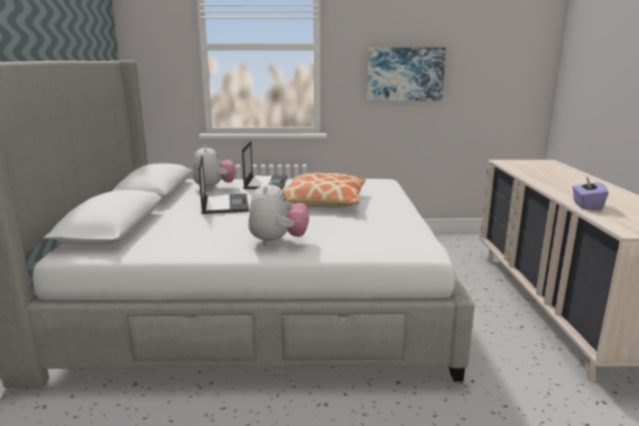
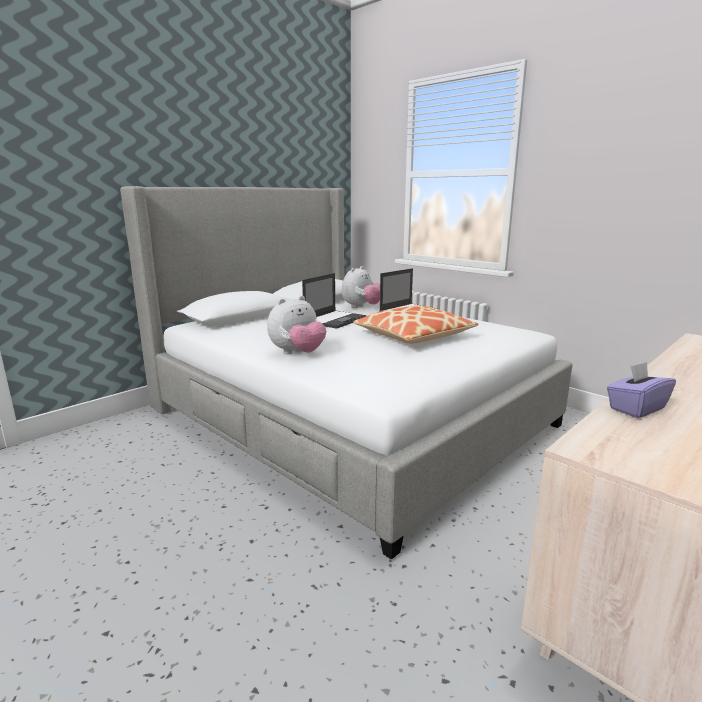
camera: 45 degrees right, 0 degrees up
(405, 74) = (617, 204): picture -> none

